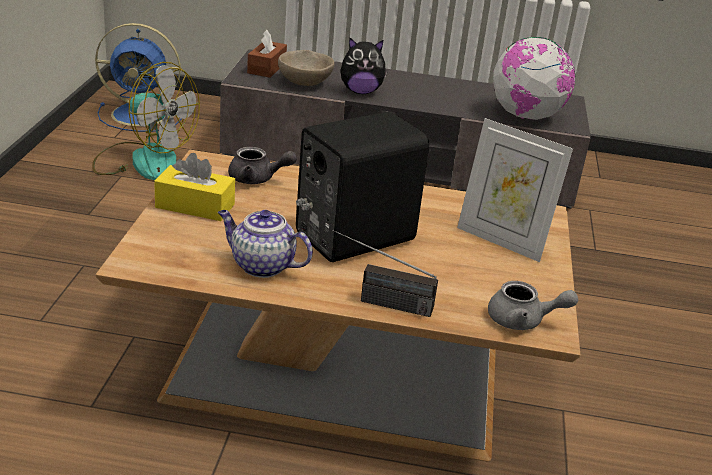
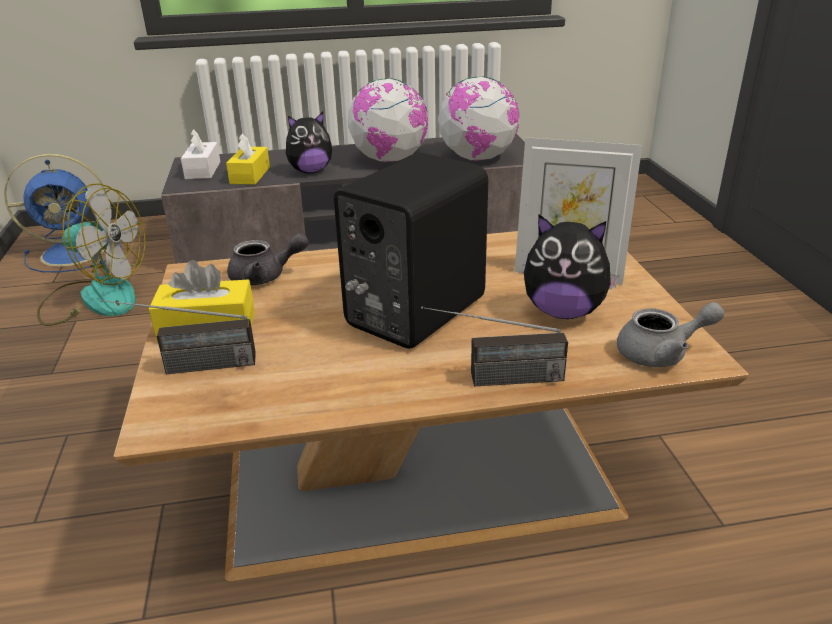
camera: 15 degrees left, 0 degrees up
(167, 231) = (187, 367): none -> radio
(261, 265) = (329, 378): teapot -> none
(266, 68) = (203, 170): brown tissue box -> white tissue box
(305, 83) = (250, 175): beige bowl -> yellow tissue box
(440, 97) = (390, 159): none -> globe
(472, 269) = (564, 312): none -> plush toy

